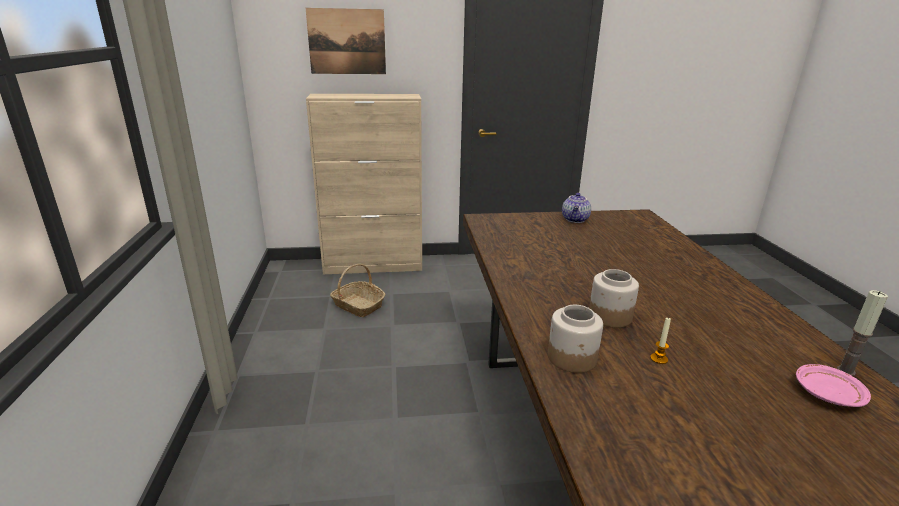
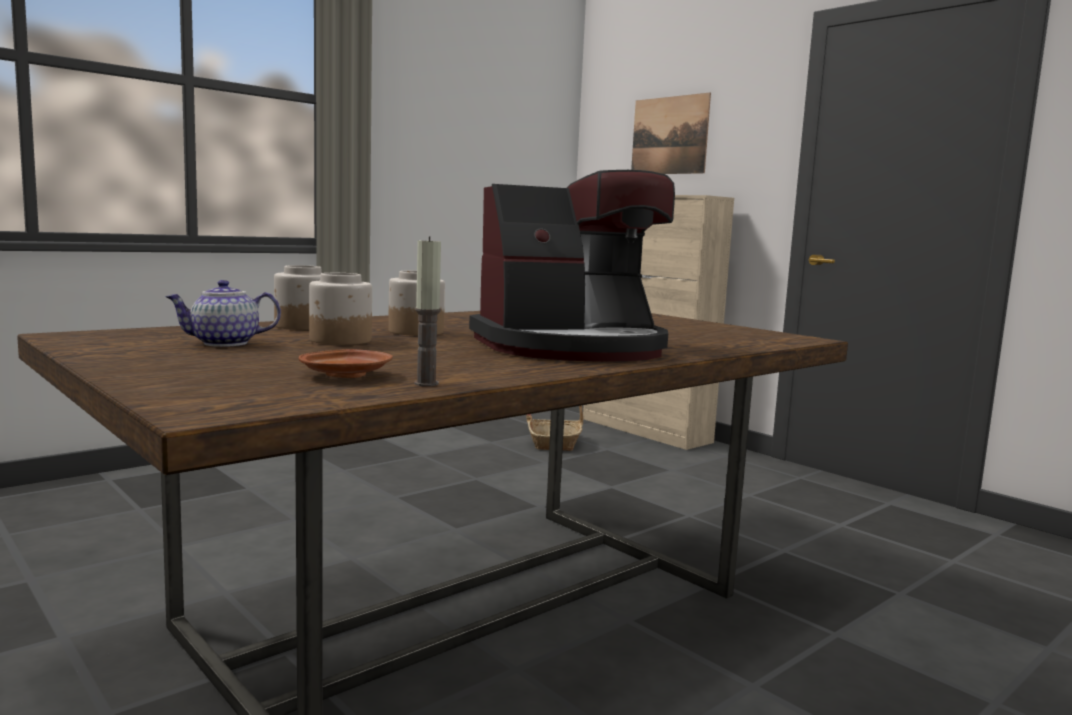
camera: 55 degrees right, 15 degrees down
(575, 220) = (690, 323): teapot -> teapot (224, 343)
(659, 359) = (340, 340): candle -> jar
(685, 284) = (572, 347): none -> coffee machine
(827, 393) = (347, 375): pink plate -> brown plate

